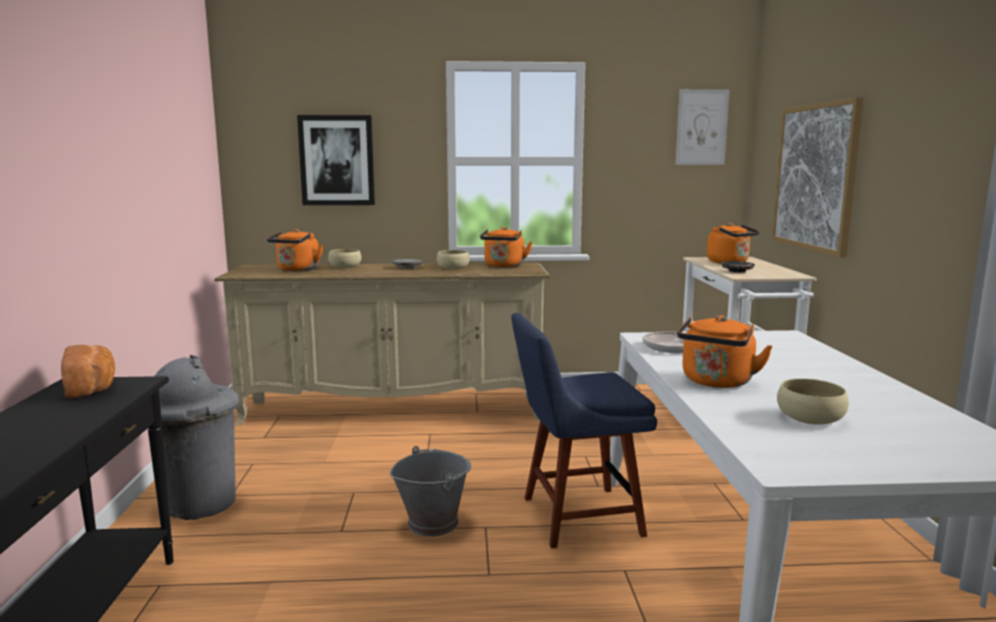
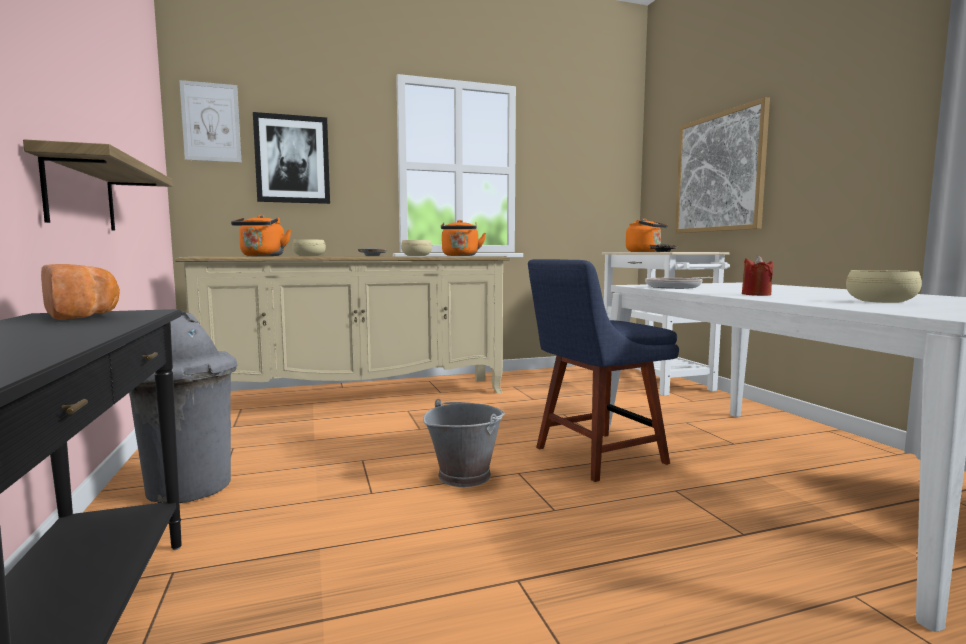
camera: 15 degrees left, 5 degrees down
(115, 253) = (81, 194): none -> shelf
(701, 127) = (606, 148): picture -> picture (211, 122)
(716, 382) = (756, 294): orange kettle -> red candle

